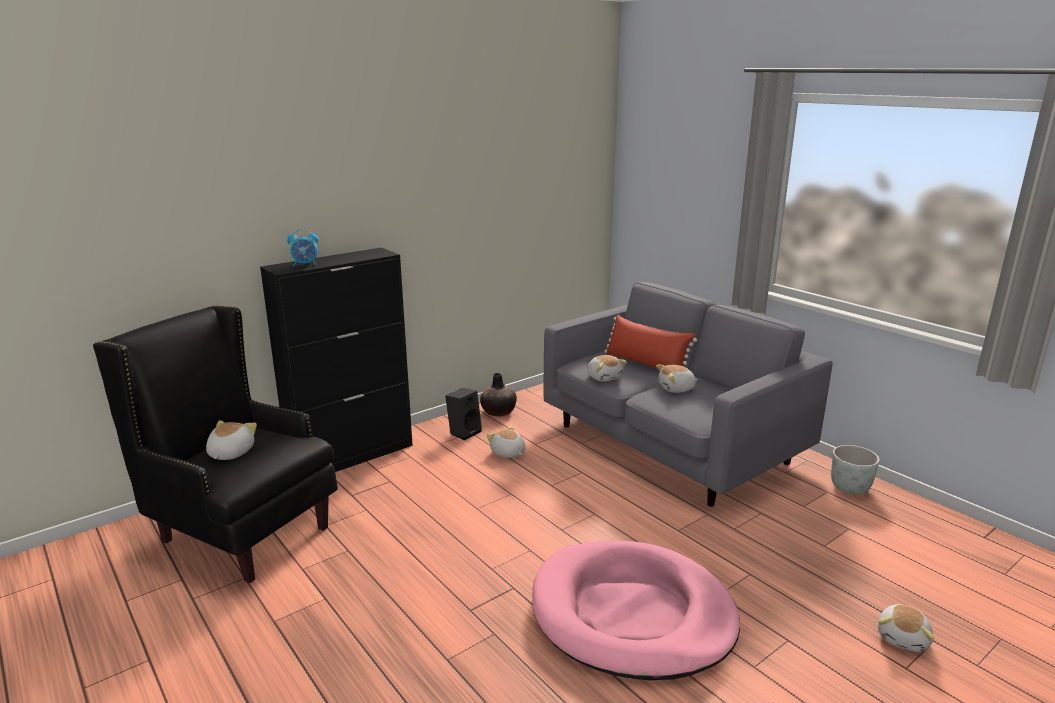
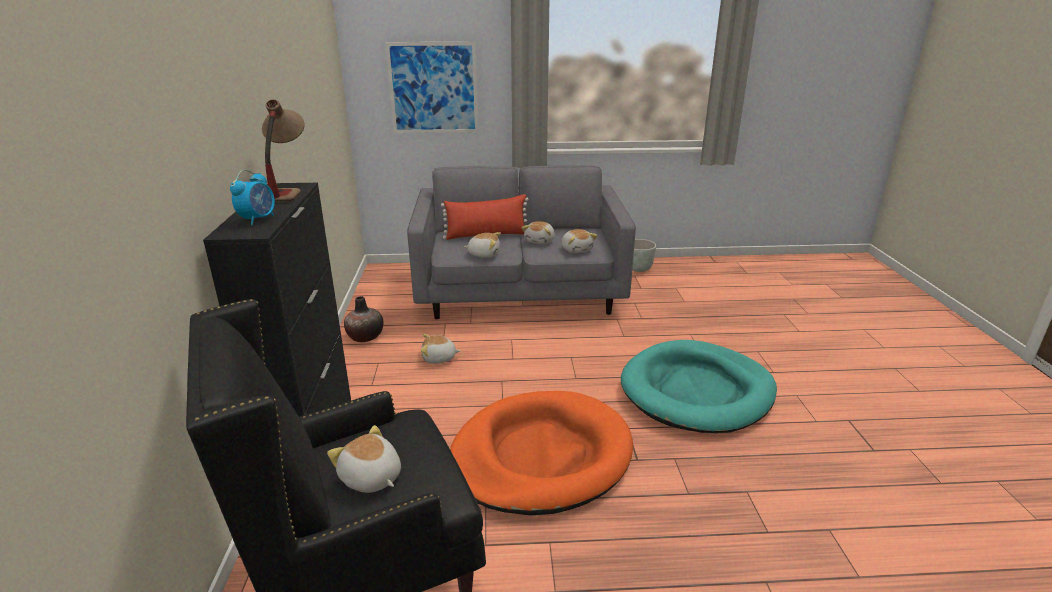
camera: 55 degrees left, 5 degrees up
(369, 254) = (286, 191): none -> table lamp
(425, 554) = (541, 456): none -> orange dog bed
(464, 432) = (371, 365): black speaker -> none
(632, 614) = (697, 391): pink dog bed -> turquoise dog bed
(680, 201) = (433, 88): none -> picture
(903, 638) = (777, 320): plush toy -> plush toy (577, 249)

